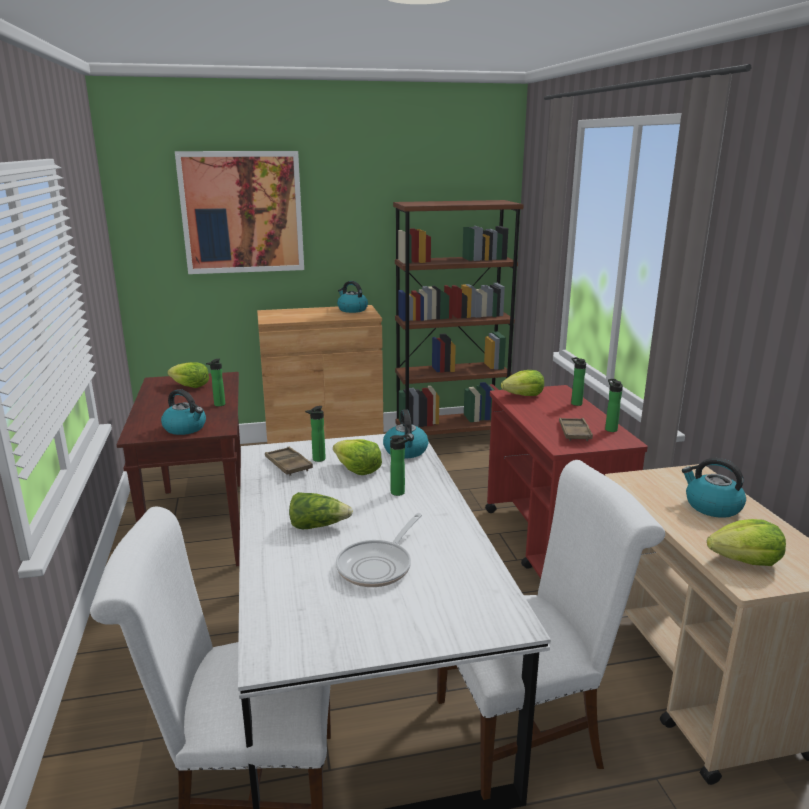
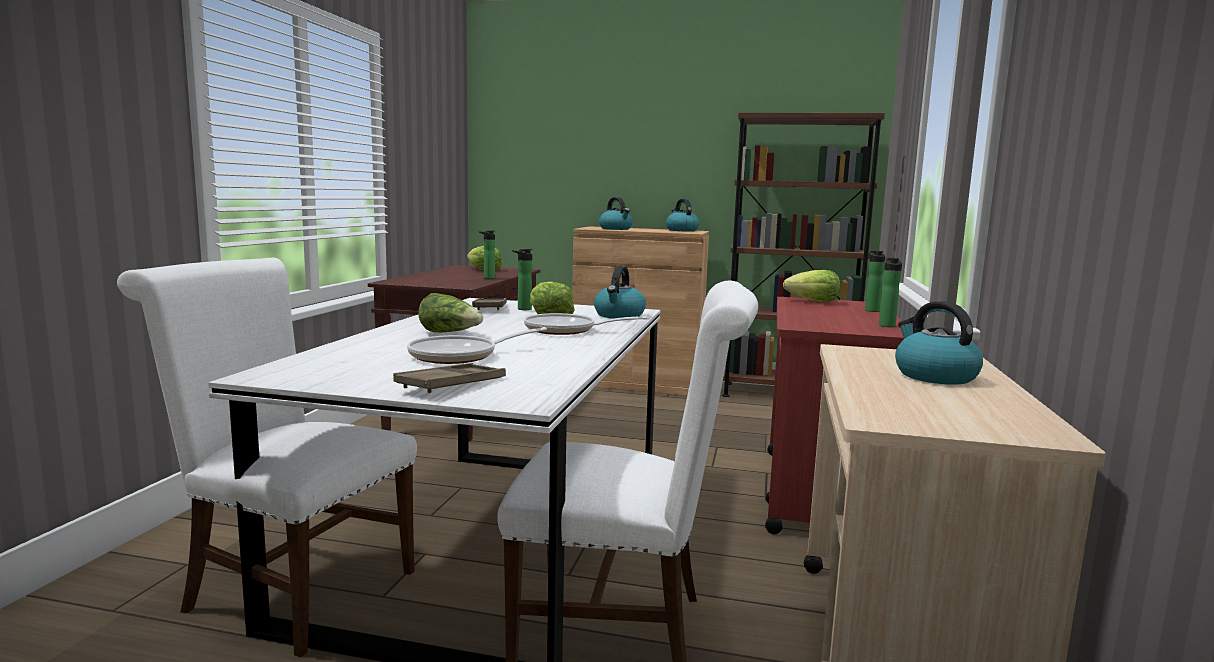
camera: 25 degrees right, 10 degrees down
(185, 428) = (436, 283): kettle -> kettle (616, 229)
(242, 212) = (586, 127): picture -> none
(400, 492) = (566, 330): bottle -> frying pan
(574, 433) = (833, 322): brown tray -> brown tray (452, 385)
(745, 561) = (909, 409): lettuce -> none

